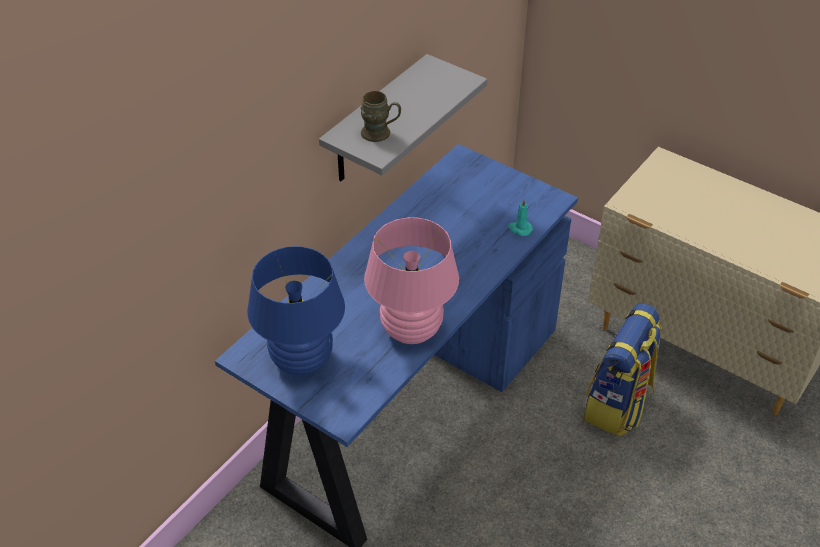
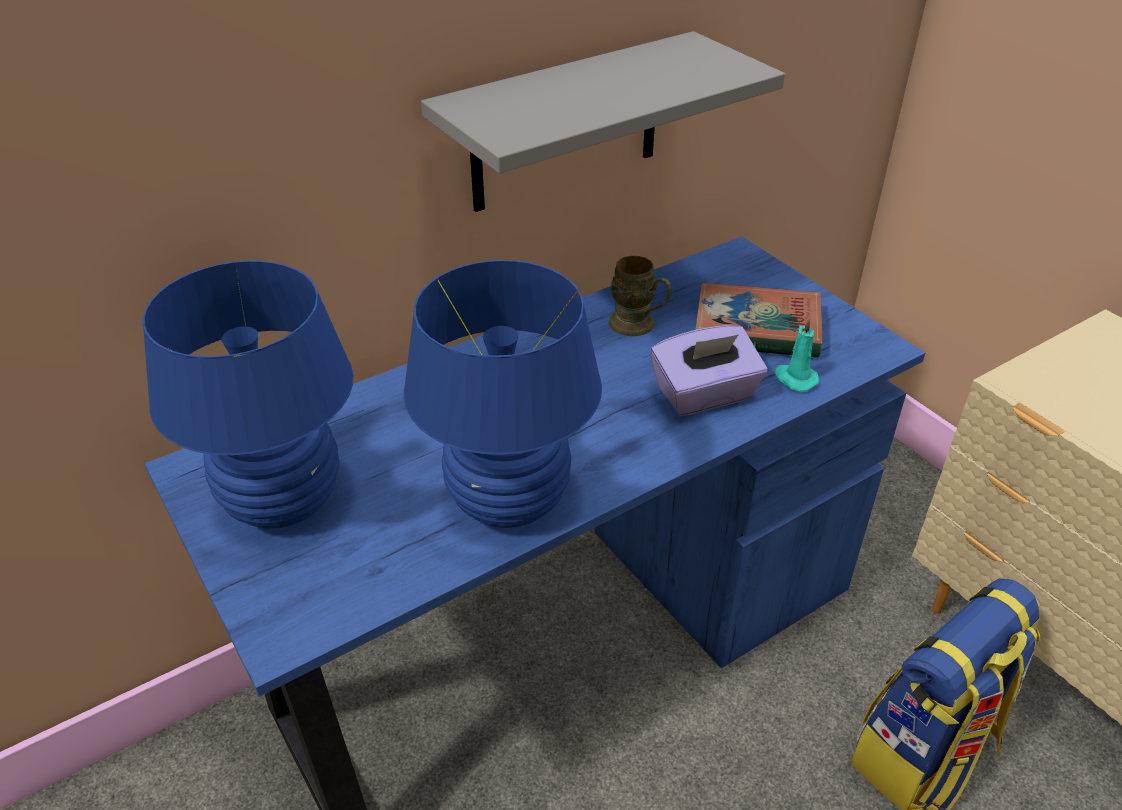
camera: 20 degrees right, 5 degrees down
(381, 134) = (535, 111): brown mug -> brown mug (639, 326)
(411, 330) = (508, 501): pink table lamp -> blue table lamp
(479, 249) = (705, 395): none -> purple tissue box
(489, 203) = (756, 328): none -> book

